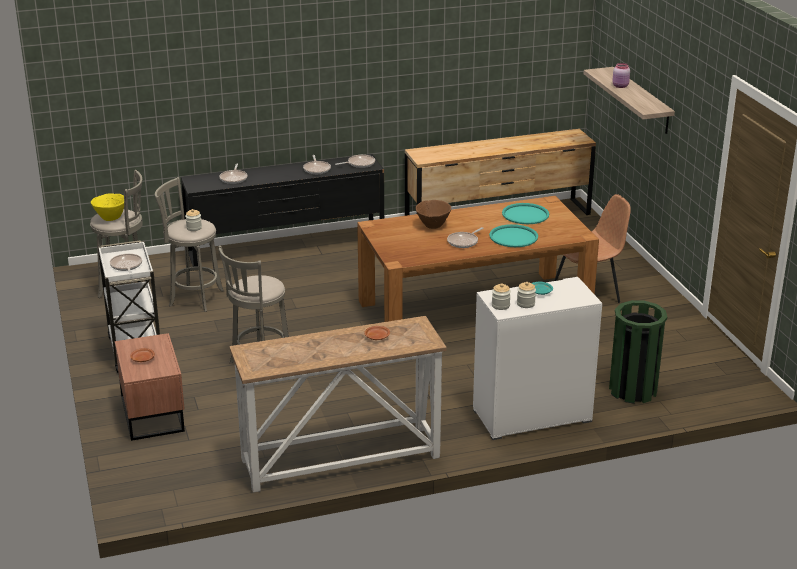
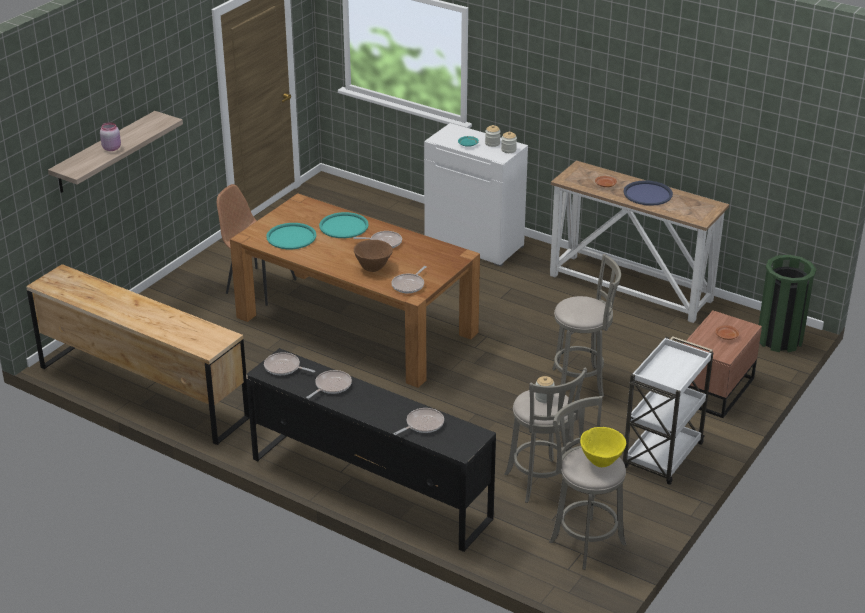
camera: 130 degrees left, 5 degrees up
(126, 266) = (673, 366): frying pan -> frying pan (409, 285)
(327, 348) = (647, 194): none -> blue tray
(632, 390) = (387, 221): green trash can -> green trash can (779, 339)

